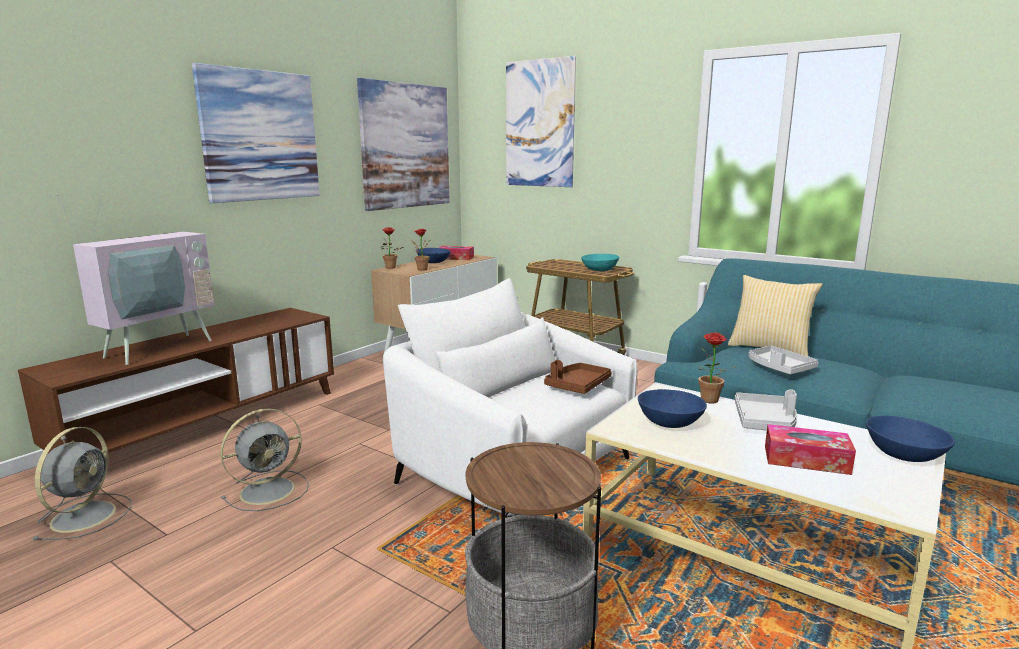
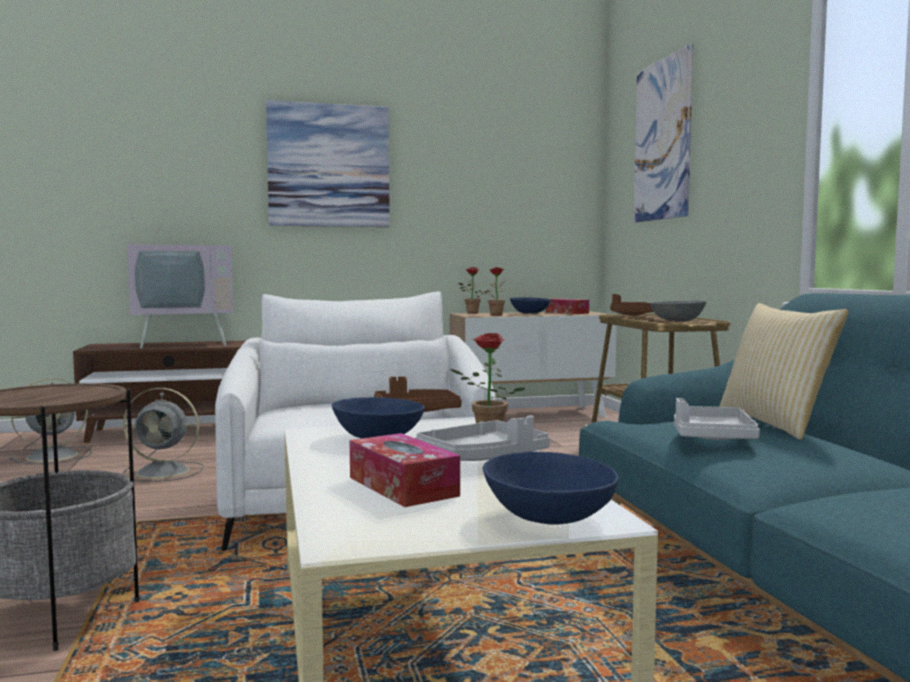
camera: 40 degrees right, 10 degrees down
(406, 146) = (515, 180): picture -> none
(552, 265) = (630, 315): none -> brown tray
(599, 270) = (678, 321): turquoise bowl -> grey bowl

